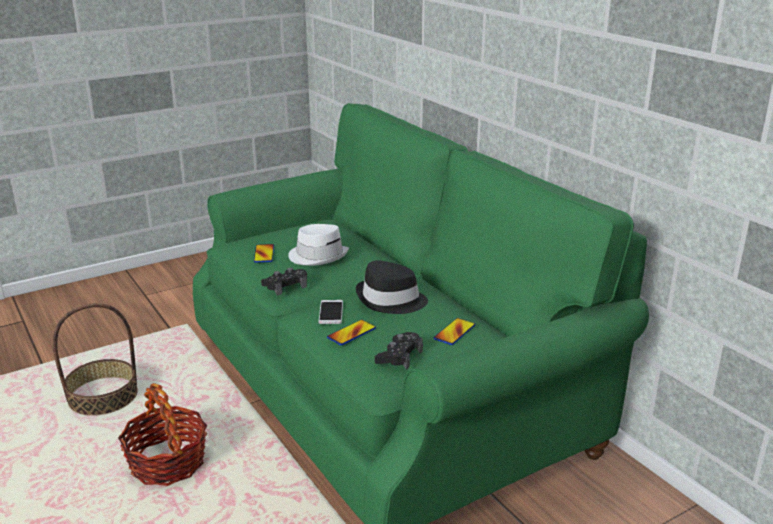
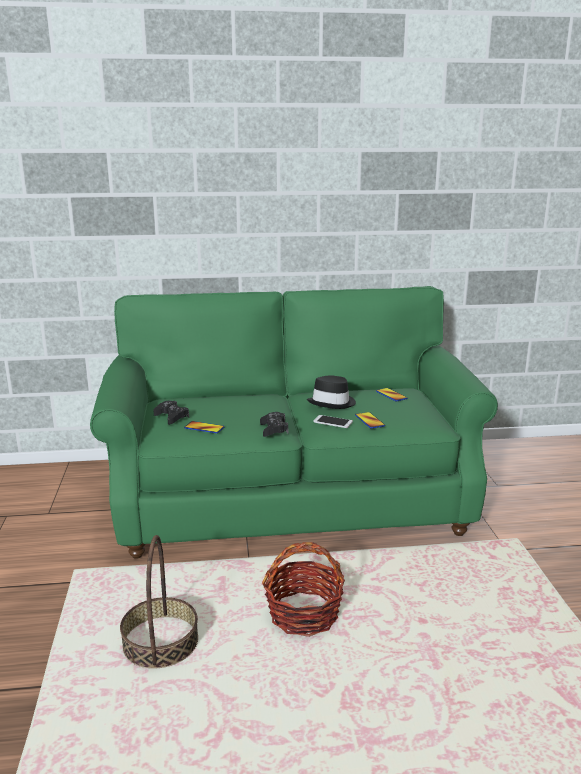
camera: 65 degrees left, 5 degrees down
(318, 256) = (233, 411): white hat -> none
(399, 356) = (410, 414): black game controller -> black game controller (171, 417)

